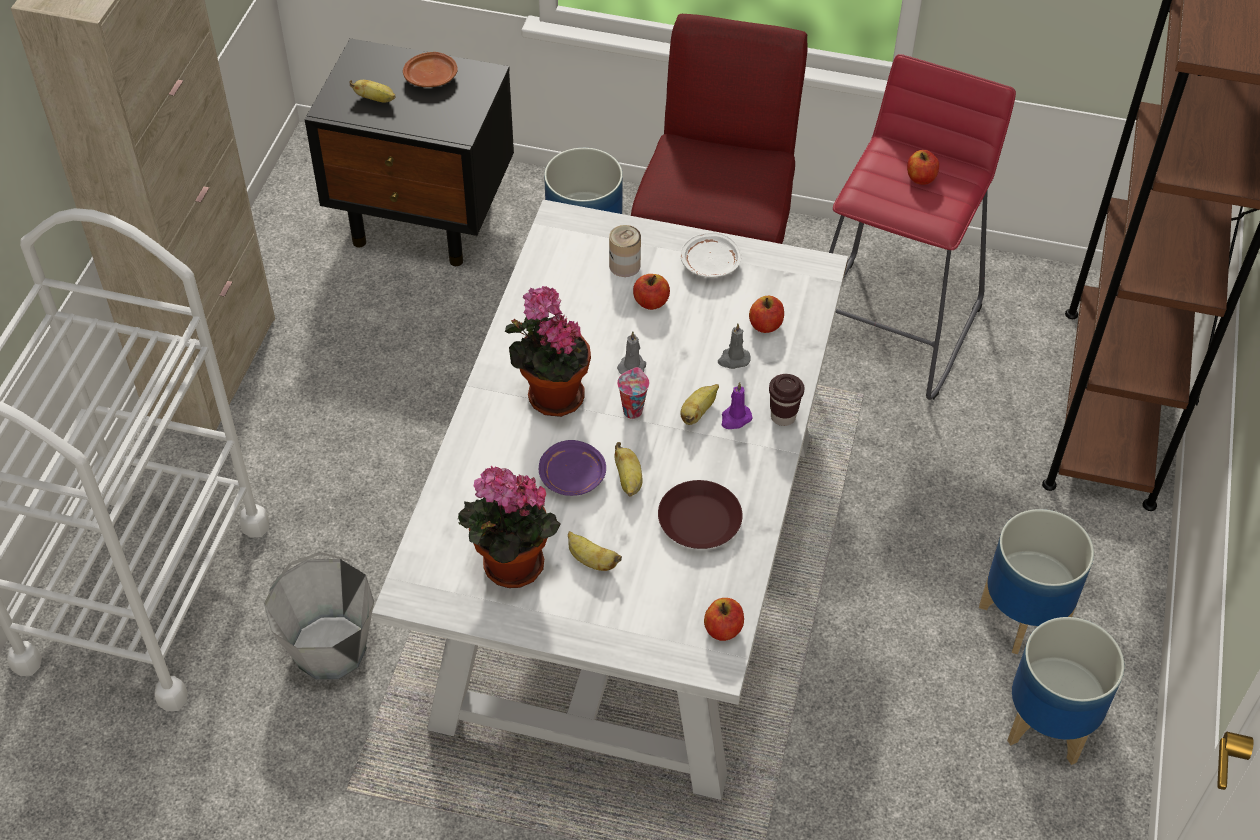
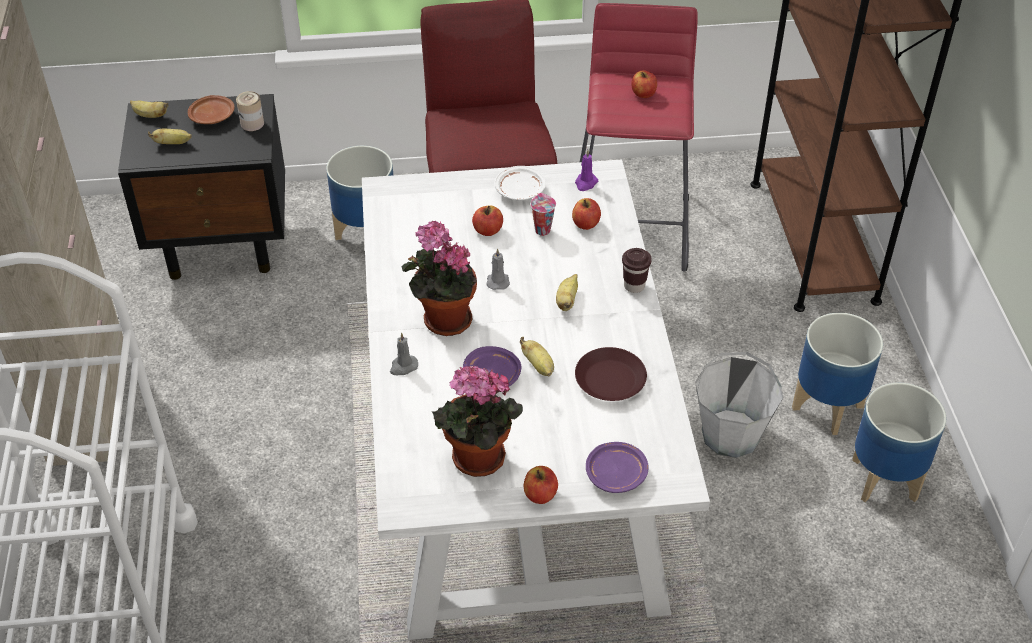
camera: 20 degrees left, 5 degrees down
(330, 648) = (295, 601): grey bucket -> grey bucket (731, 434)
(591, 560) = (540, 435): banana -> banana (150, 115)
(624, 265) = (453, 209): can -> can (252, 123)
(632, 410) = (514, 313): cup -> cup (542, 229)
(651, 631) = (616, 474): none -> purple plate
(723, 629) = (671, 455): apple -> apple (540, 494)
(733, 359) = (574, 255): grey candle -> grey candle (403, 367)
(735, 418) = (598, 297): purple candle -> purple candle (585, 183)

